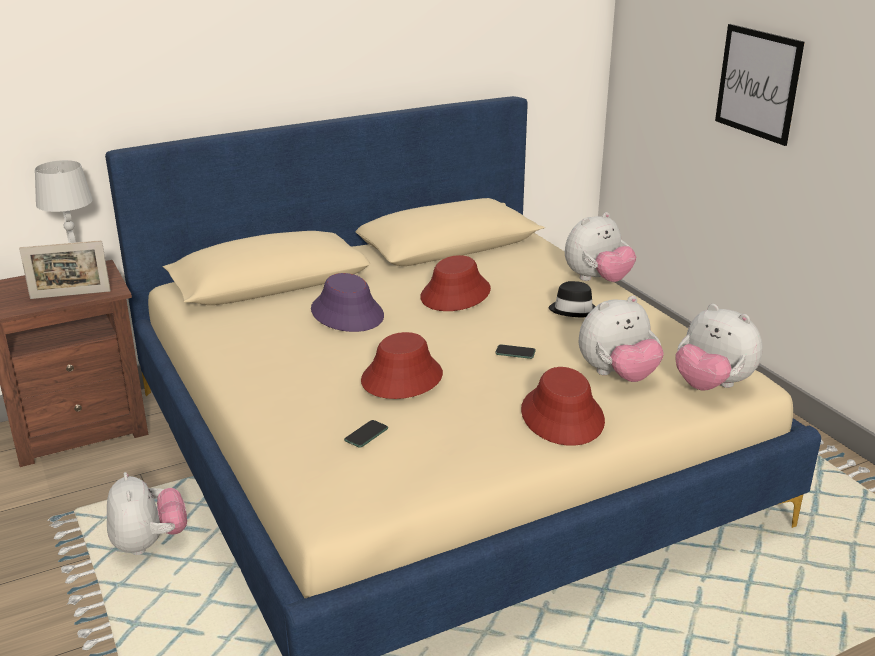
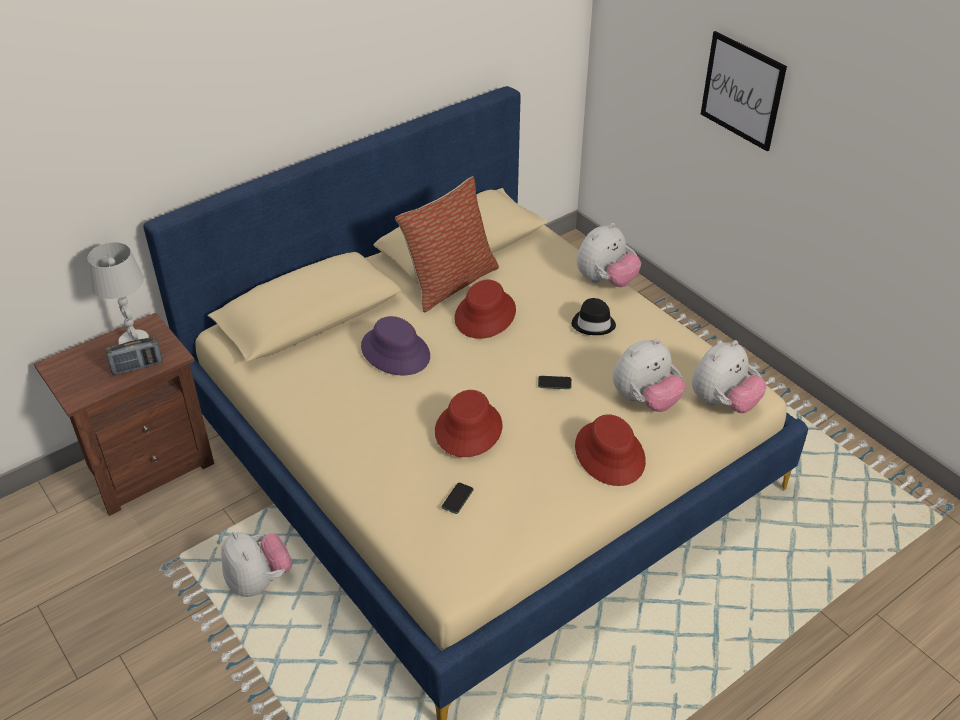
camera: 10 degrees left, 15 degrees up
(70, 295) = (137, 366): picture frame -> radio
(427, 268) = (450, 282): none -> pillow
(712, 386) = (723, 403): plush toy -> plush toy turned 75 degrees counterclockwise

